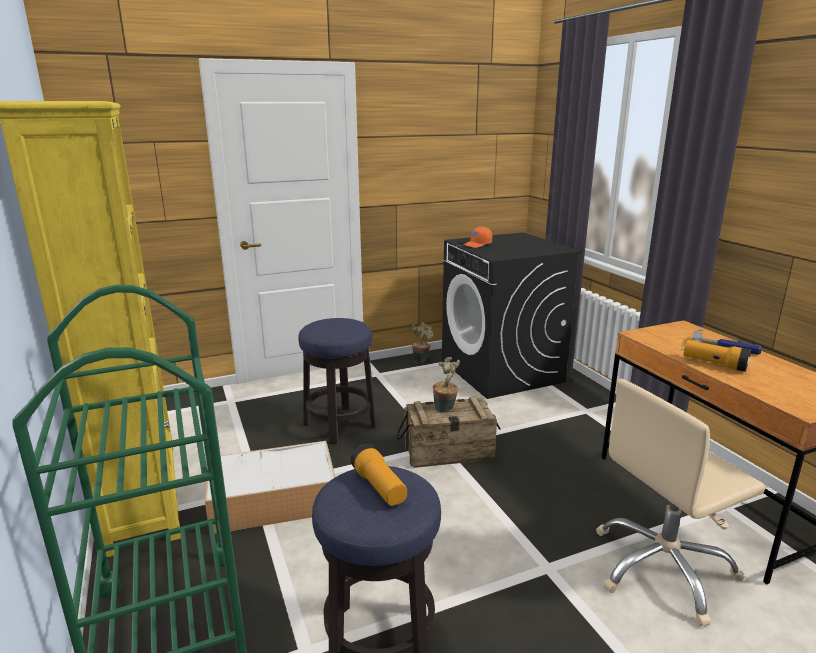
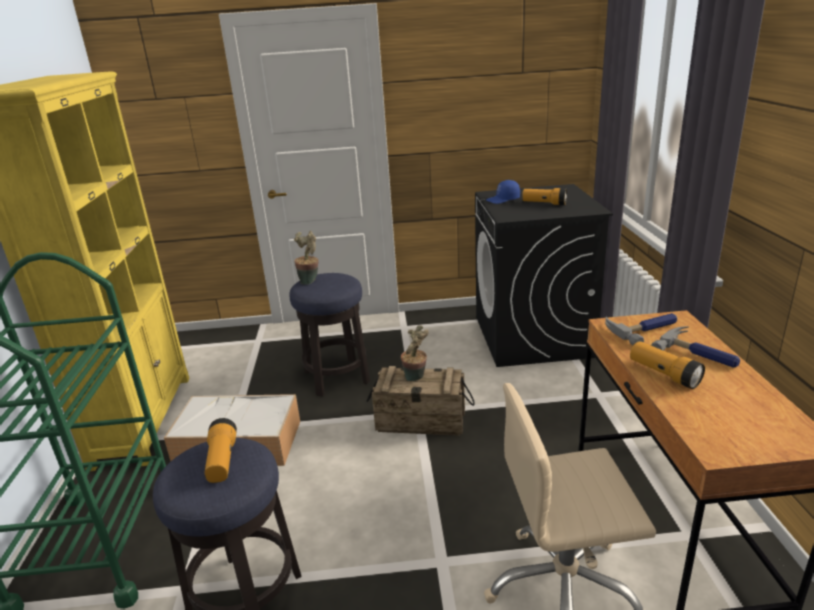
camera: 20 degrees right, 5 degrees up
(421, 360) = (456, 316): potted plant -> potted plant (310, 281)
(477, 244) = (503, 200): orange cap -> blue cap
(517, 246) = (544, 203): none -> flashlight
(667, 335) = (643, 329): none -> hammer

